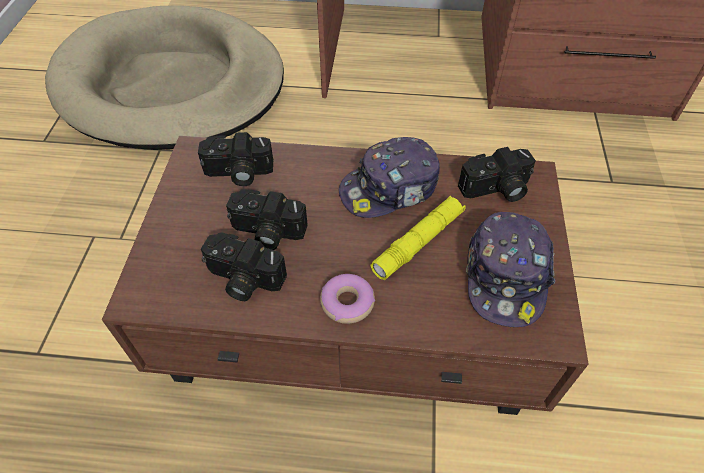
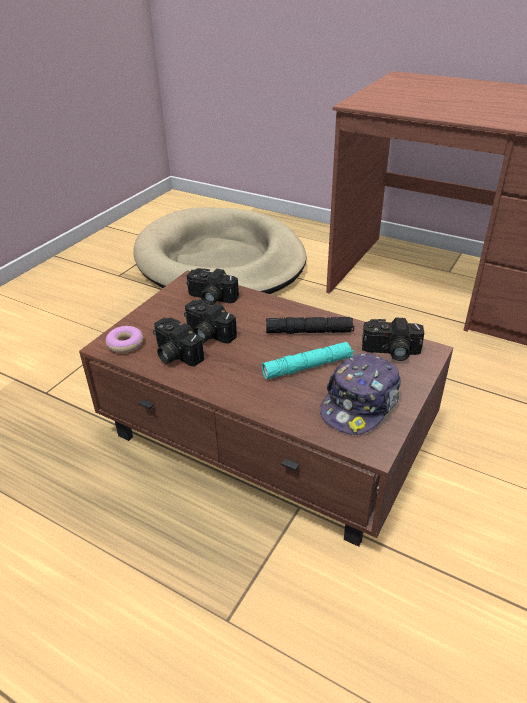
camera: 25 degrees right, 15 degrees down
(347, 303) = (234, 385): donut -> donut (125, 344)
(390, 189) = (309, 332): cap -> black flashlight
(418, 242) = (308, 366): yellow flashlight -> turquoise flashlight

